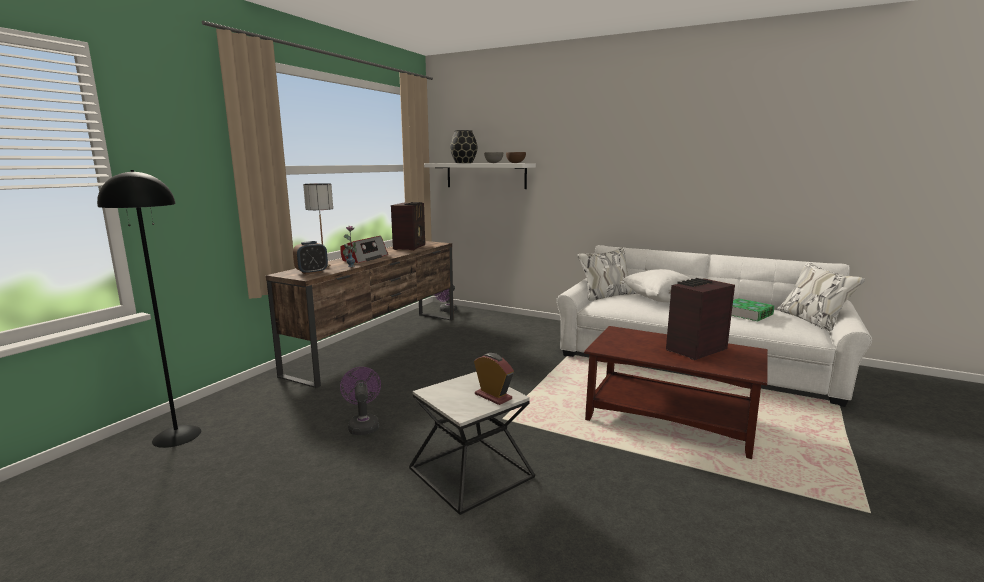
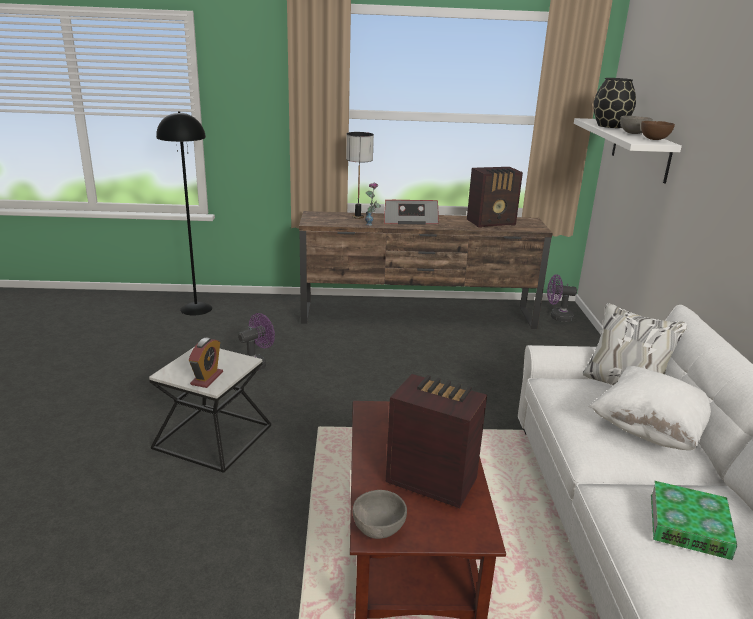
camera: 60 degrees right, 10 degrees up
(312, 272) = (329, 219): alarm clock -> none
(745, 371) = (377, 529): none -> grey bowl

